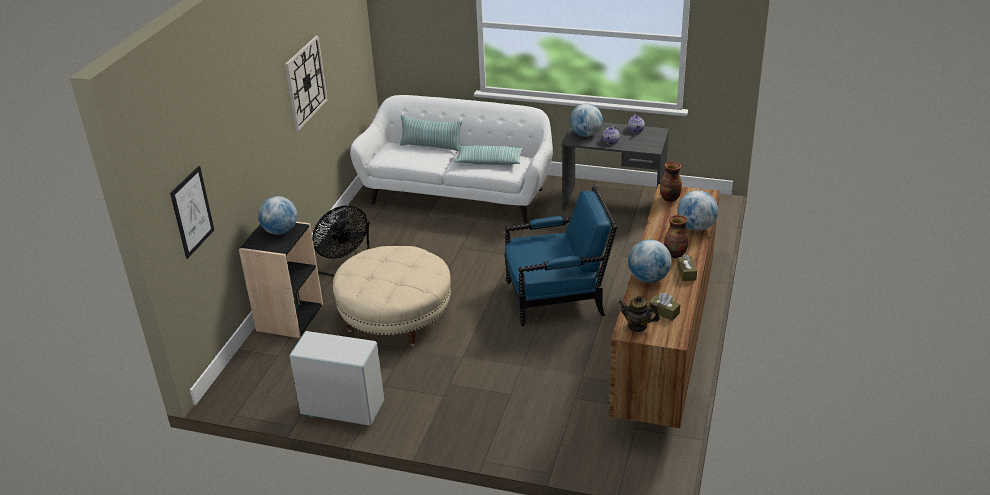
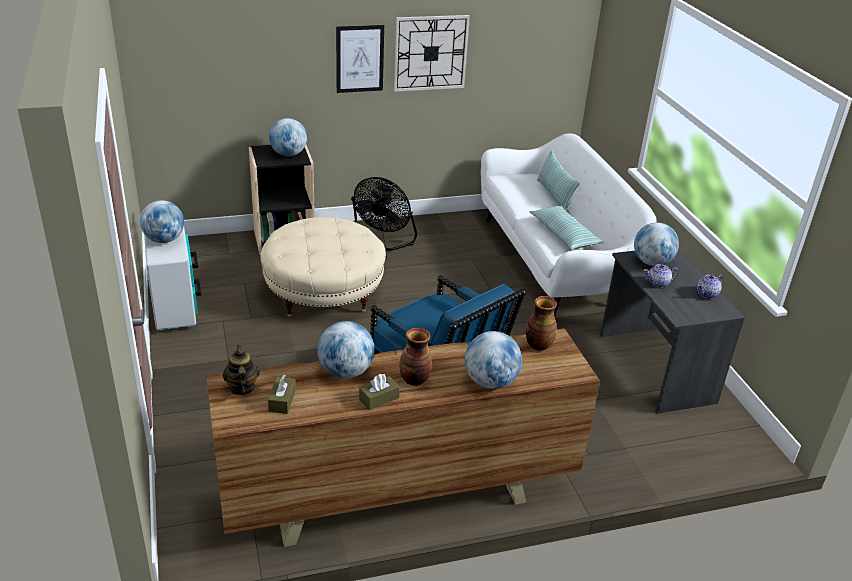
camera: 55 degrees right, 0 degrees up
(192, 212) = (188, 78): picture -> picture (359, 59)
(329, 347) = (164, 240): none -> globe

